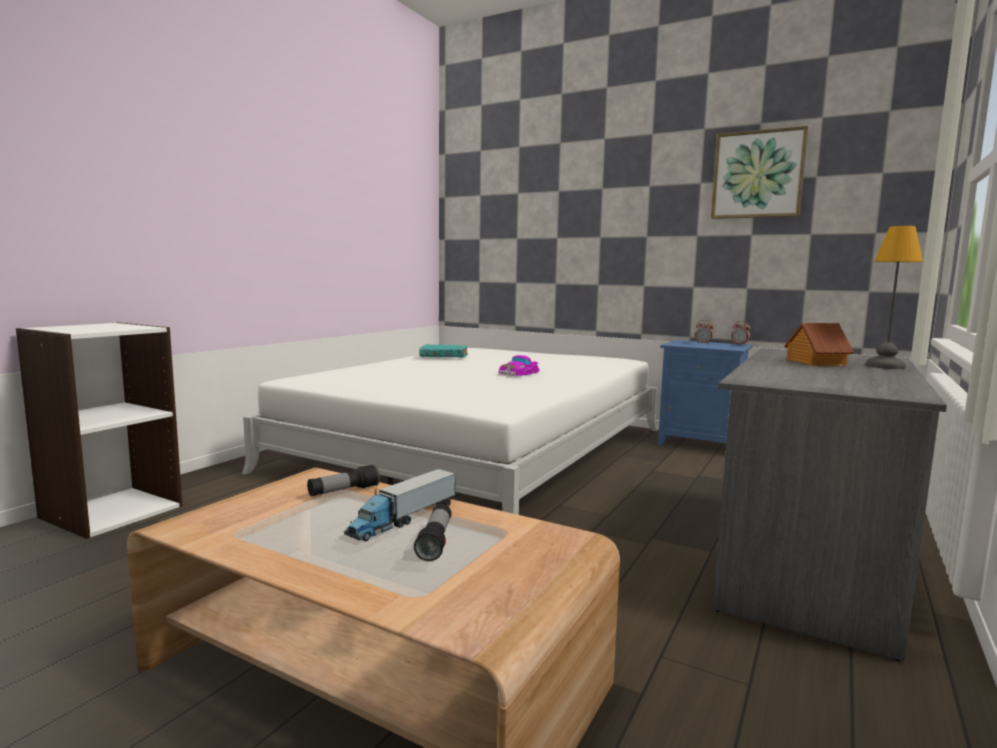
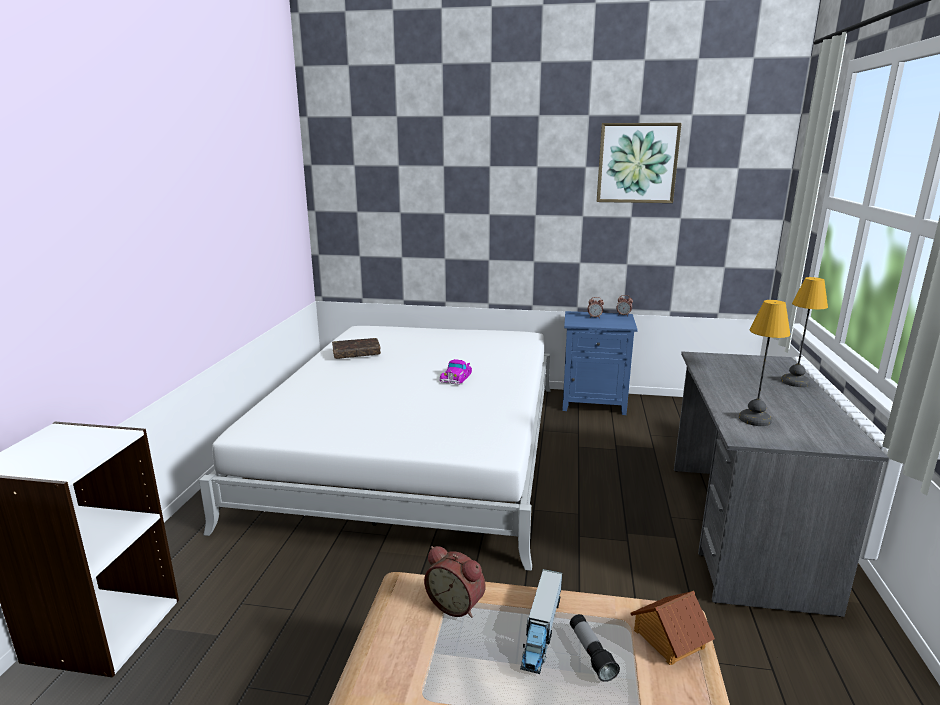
camera: 20 degrees left, 10 degrees up
(343, 491) = (456, 604): flashlight -> alarm clock
(444, 357) = (356, 354): turquoise book -> brown book
(785, 376) = (755, 420): none -> table lamp
(815, 362) = (747, 382): toy house -> toy house (668, 639)

